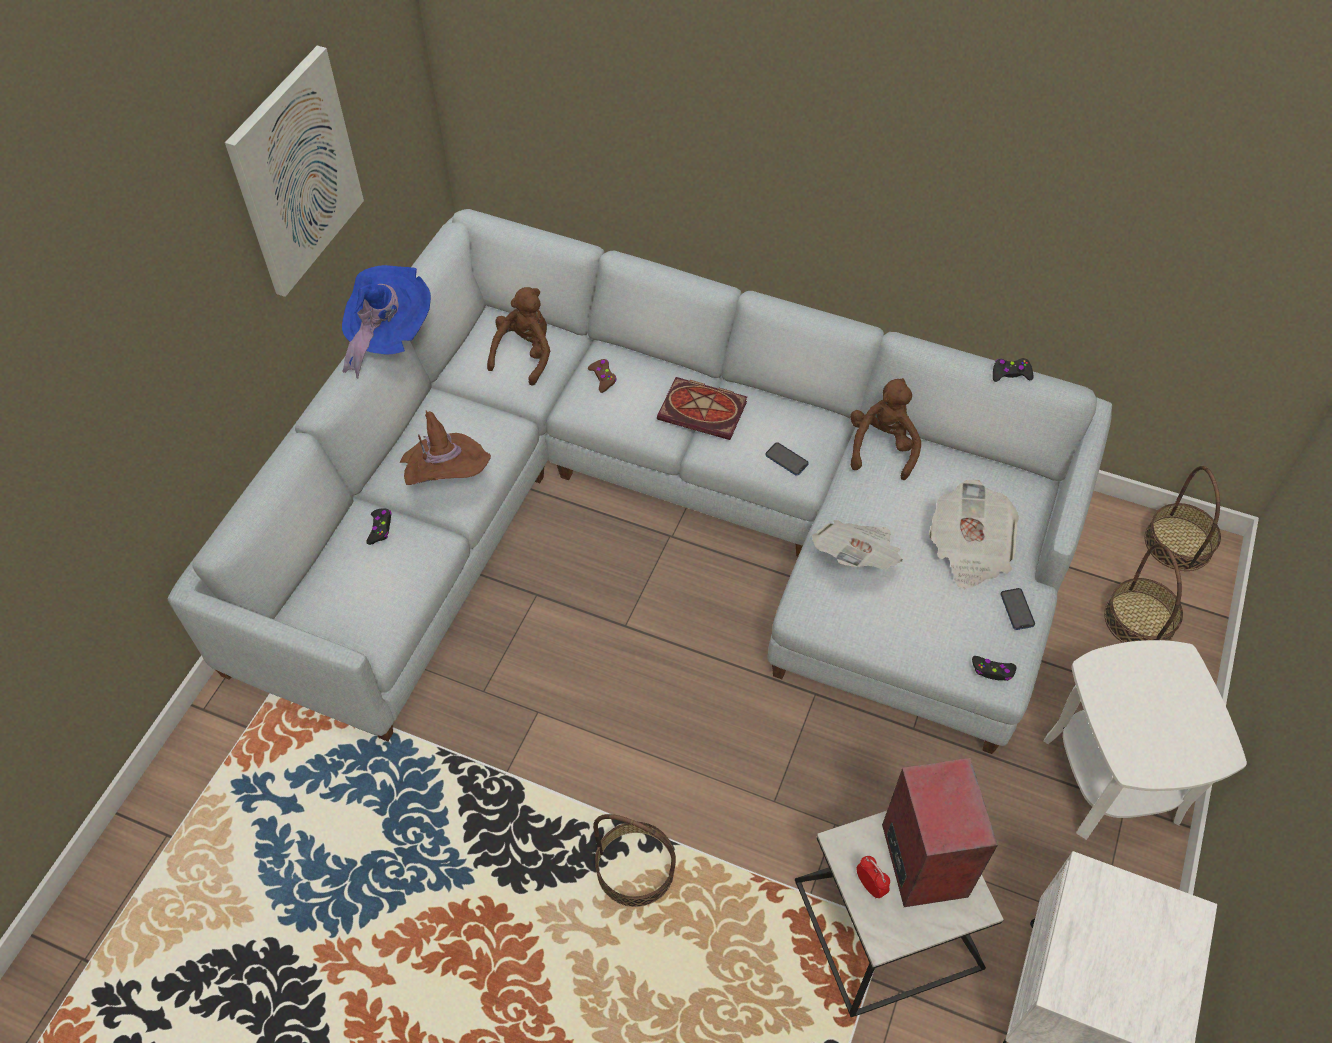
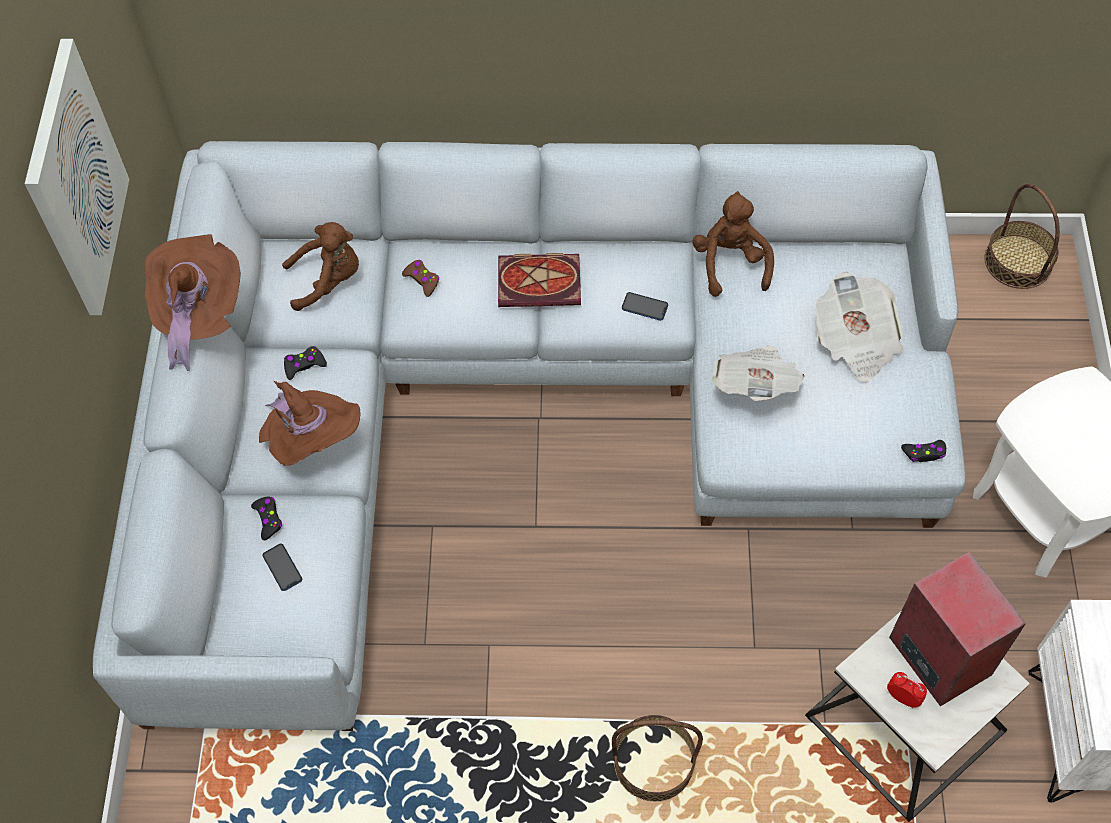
camera: 20 degrees left, 5 degrees up
(387, 336) = (197, 314): blue hat -> brown hat
(525, 354) = (328, 280): brown plush toy -> brown plush toy turned 75 degrees clockwise
(1010, 373) = (837, 154): black game controller -> black game controller (304, 365)
(1017, 609) = (922, 385): phone -> phone (282, 568)
(1139, 620) = (1012, 349): basket -> none

